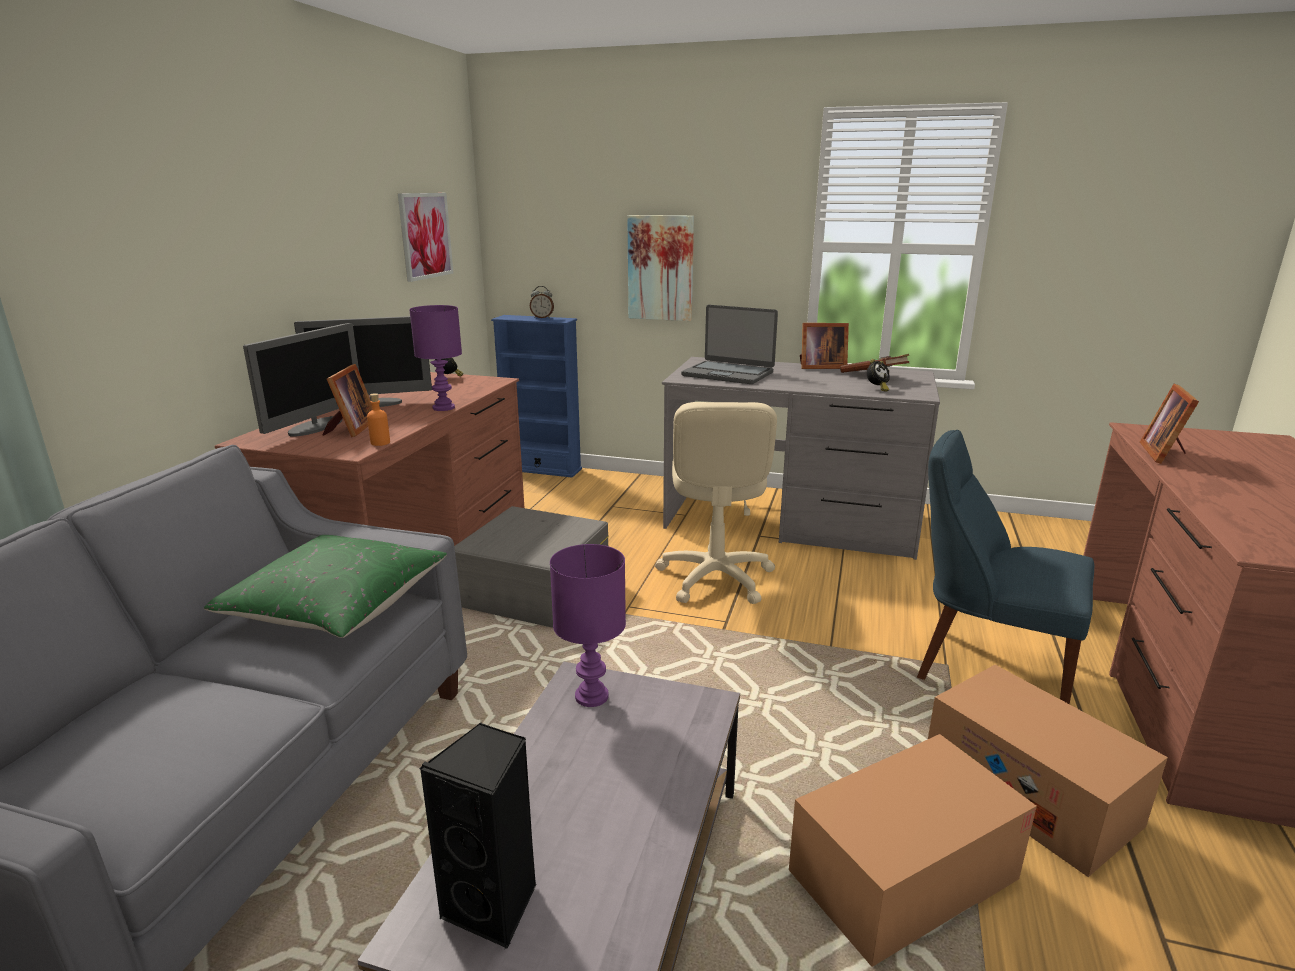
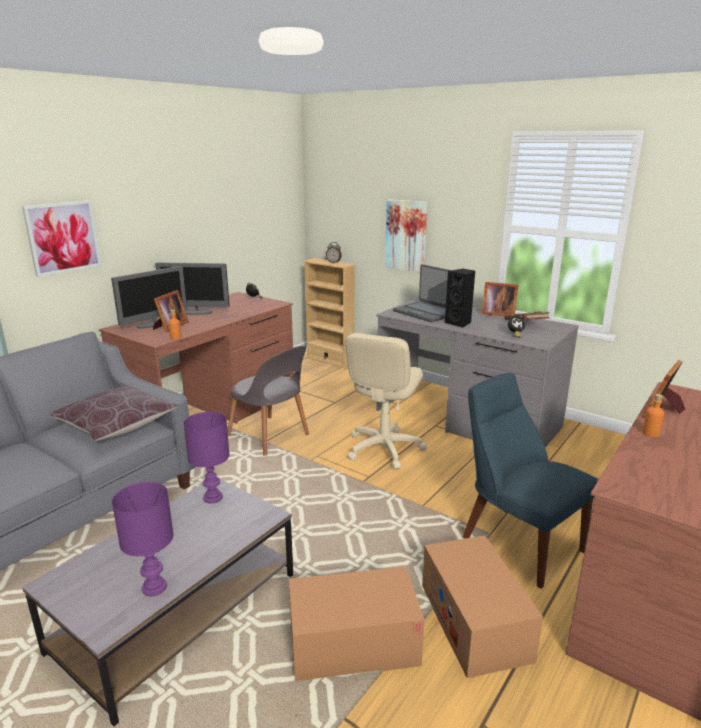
camera: 20 degrees right, 0 degrees up
(338, 606) = (117, 424): green pillow -> brown pillow
(425, 236) = (258, 209): picture -> picture (63, 237)
(443, 408) = (229, 319): purple table lamp -> purple table lamp (154, 587)
(494, 905) = (89, 581): black speaker -> black speaker (459, 323)
(533, 591) = (270, 436): grey storage box -> grey chair
(542, 469) = (330, 360): blue bookcase -> beige bookcase
(1191, 480) = (650, 433): none -> orange bottle

